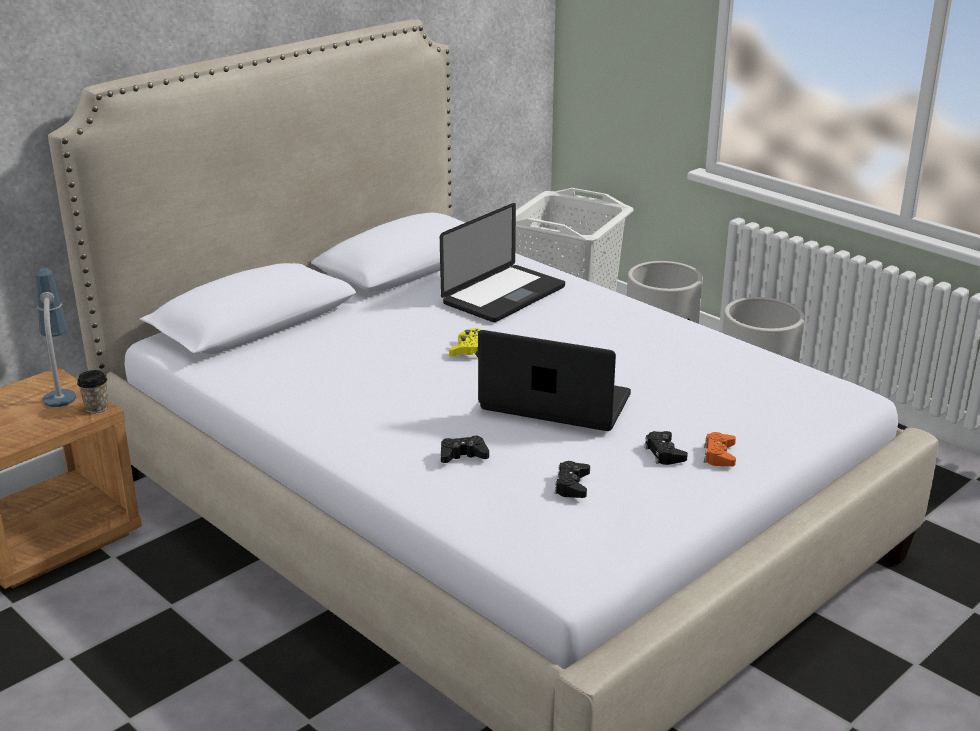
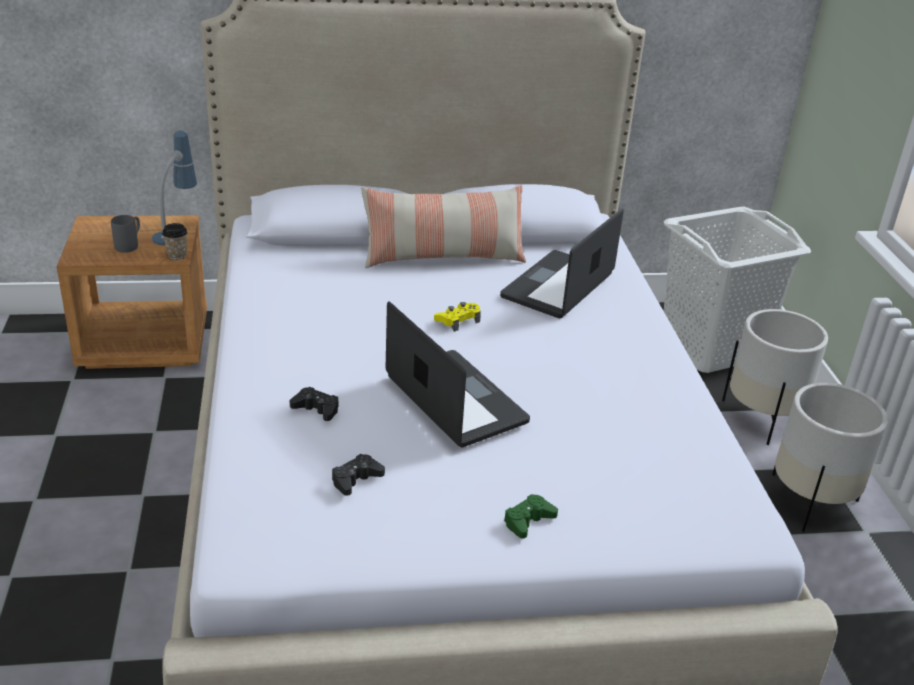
camera: 35 degrees right, 5 degrees up
(29, 418) = (130, 245): none -> grey mug
(380, 308) = (443, 257): none -> pillow
(504, 295) = (558, 286): laptop -> laptop turned 135 degrees clockwise
(664, 453) = (481, 492): black game controller -> none
(719, 455) = (528, 521): orange game controller -> green game controller

